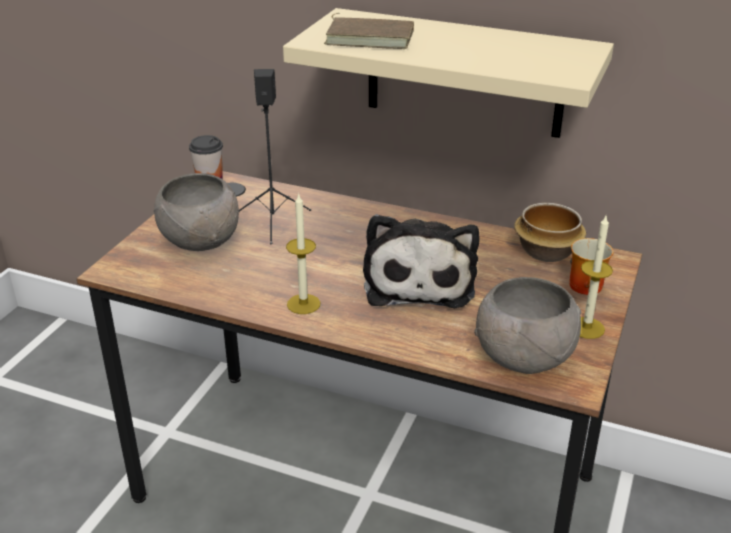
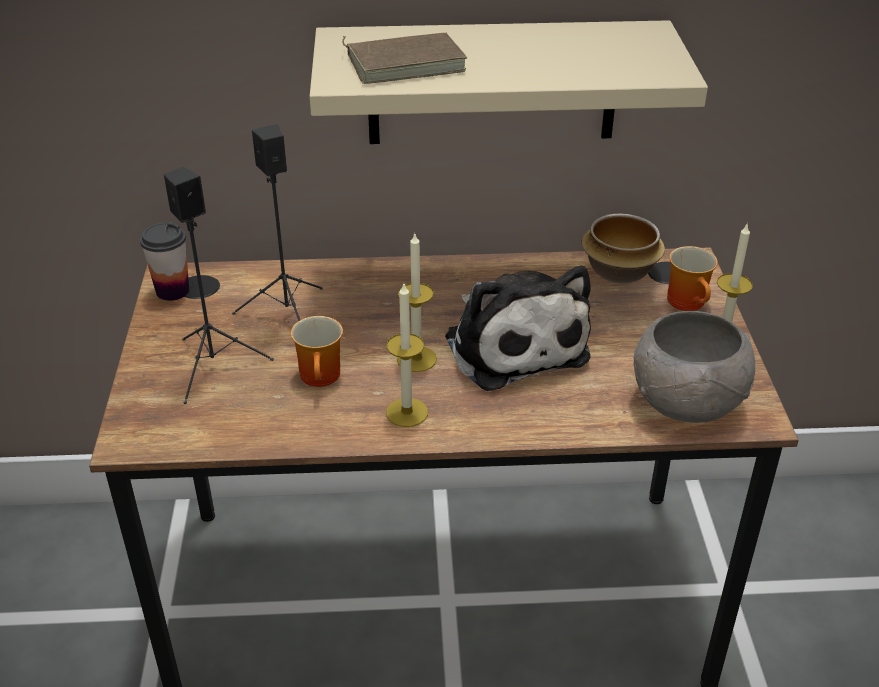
camera: 25 degrees left, 5 degrees up
(200, 240) = (215, 366): grey bowl -> black speaker
(265, 266) = (323, 377): none -> mug
(339, 272) = (416, 359): none -> candle

